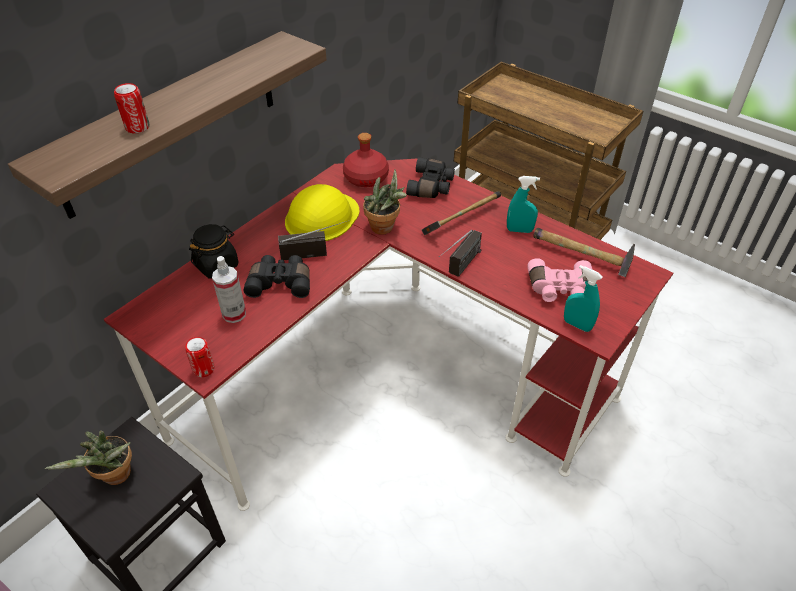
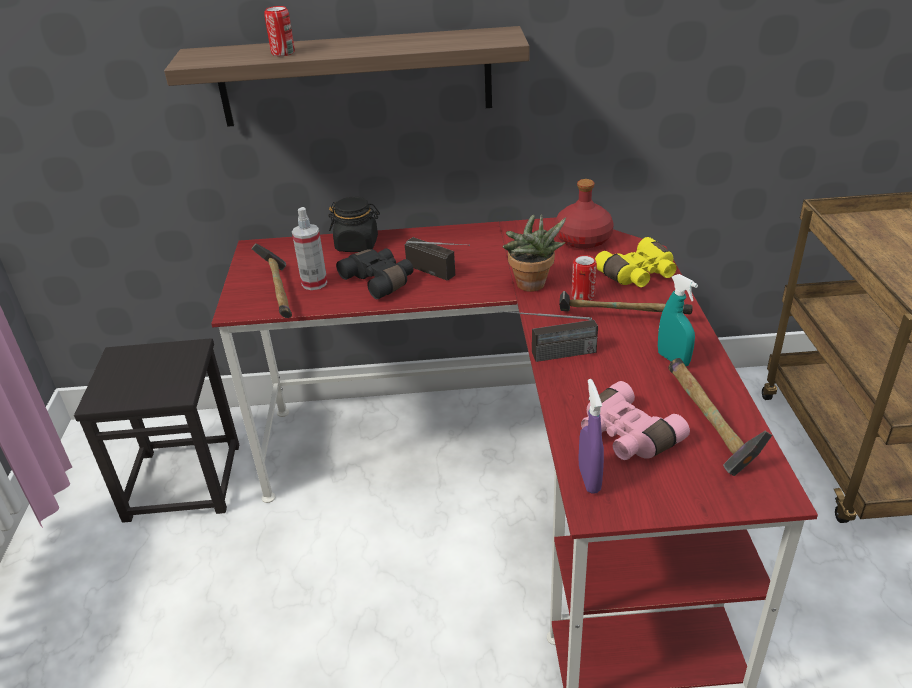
camera: 50 degrees right, 10 degrees down
(115, 477) = (149, 369): potted plant -> none
(203, 369) = (238, 306): can -> can (583, 296)
(220, 338) = (280, 293): none -> hammer
(322, 217) = (491, 251): yellow hard hat -> none
(431, 186) = (639, 275): black binoculars -> yellow binoculars
(577, 325) = (589, 479): turquoise spray bottle -> purple spray bottle

